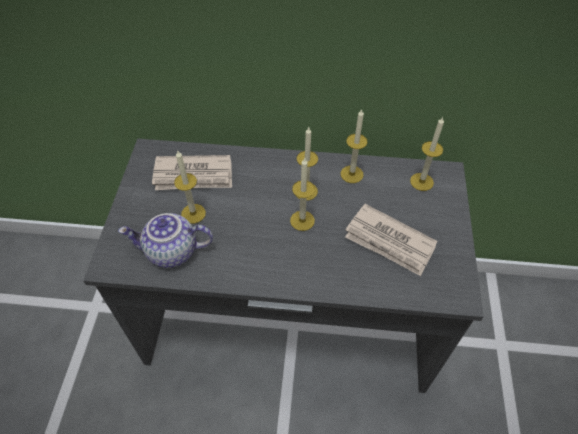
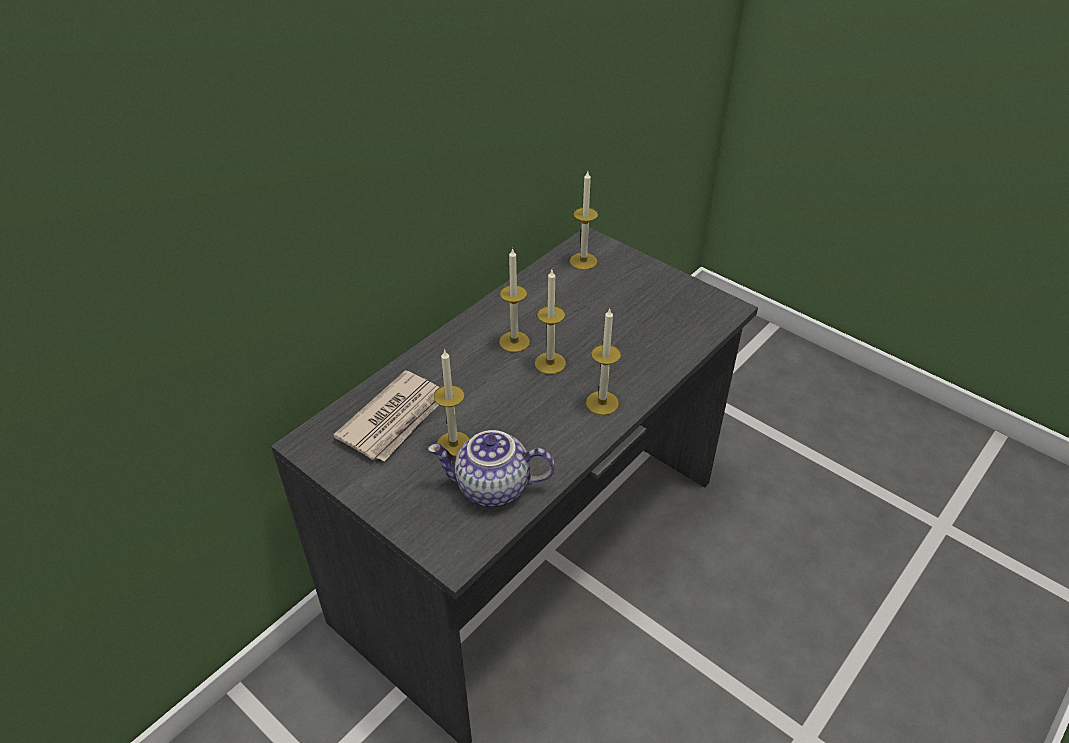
camera: 55 degrees left, 10 degrees down
(171, 252) = (492, 488): teapot -> teapot turned 60 degrees clockwise
(351, 174) = (526, 299): candle -> candle (602, 403)
(389, 242) = (633, 318): newspaper -> none

